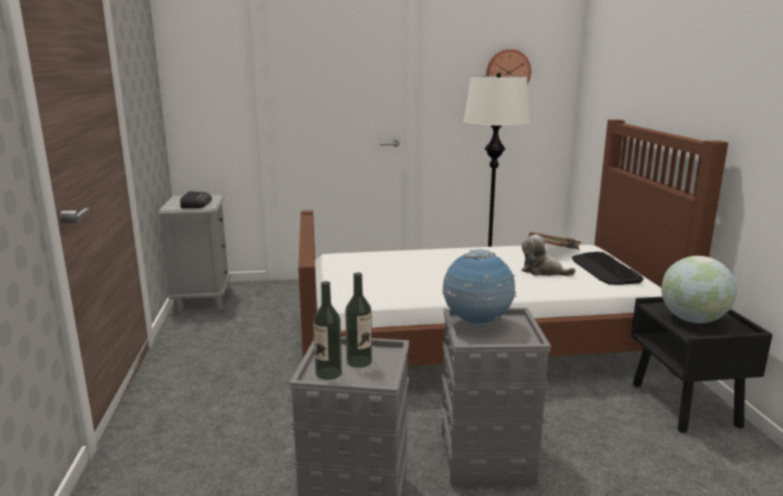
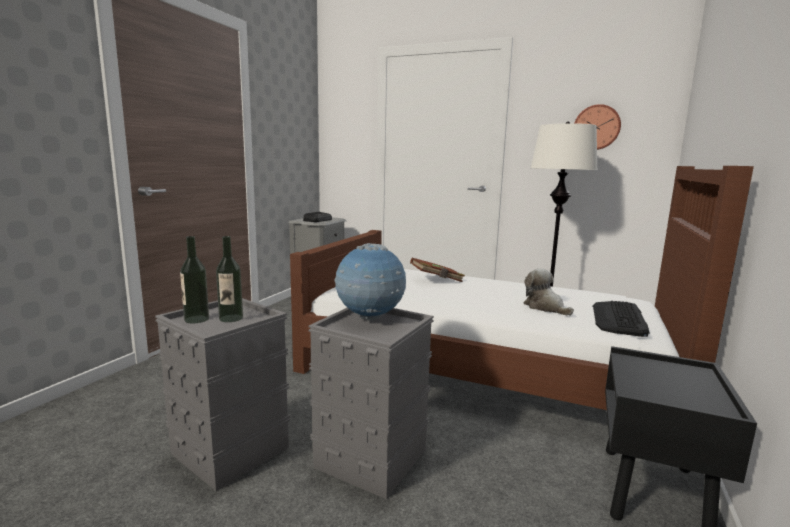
camera: 30 degrees right, 5 degrees down
(555, 251) = (587, 296): brown book -> brown book (436, 280)
(692, 320) = (659, 382): globe -> none

